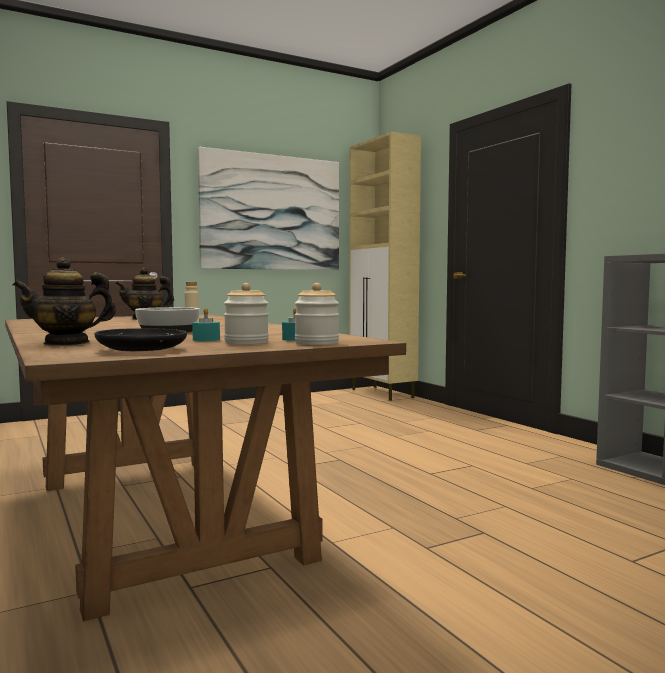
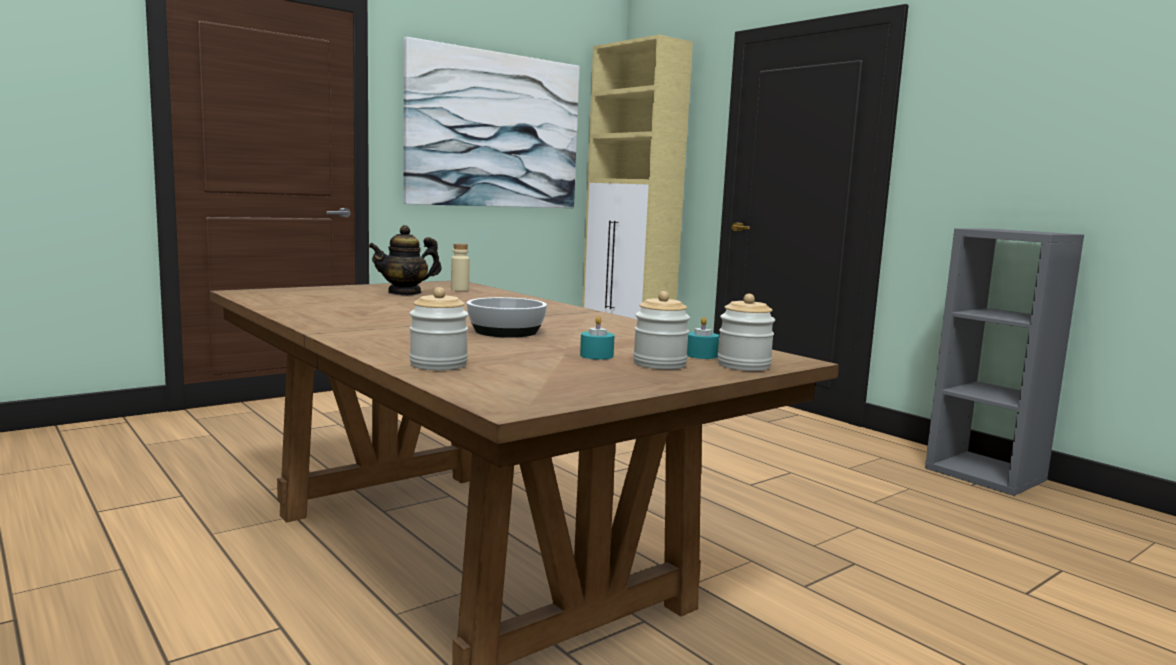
camera: 10 degrees left, 5 degrees up
(67, 343) = (438, 364): teapot -> jar
(142, 349) = (567, 382): black plate -> none

